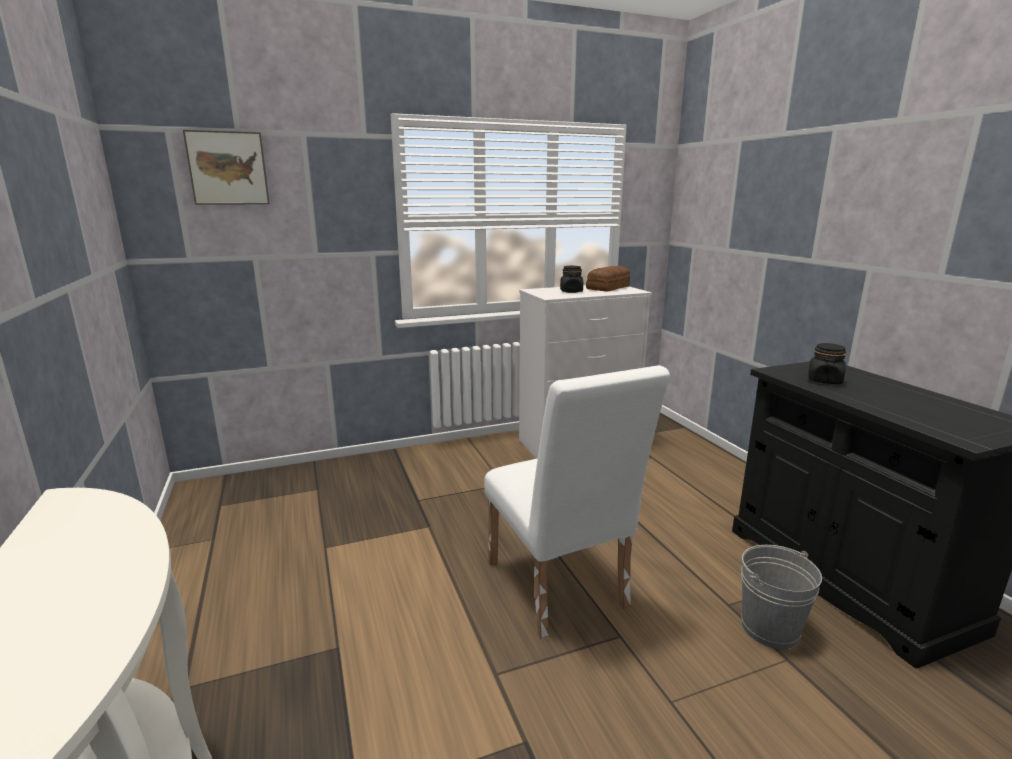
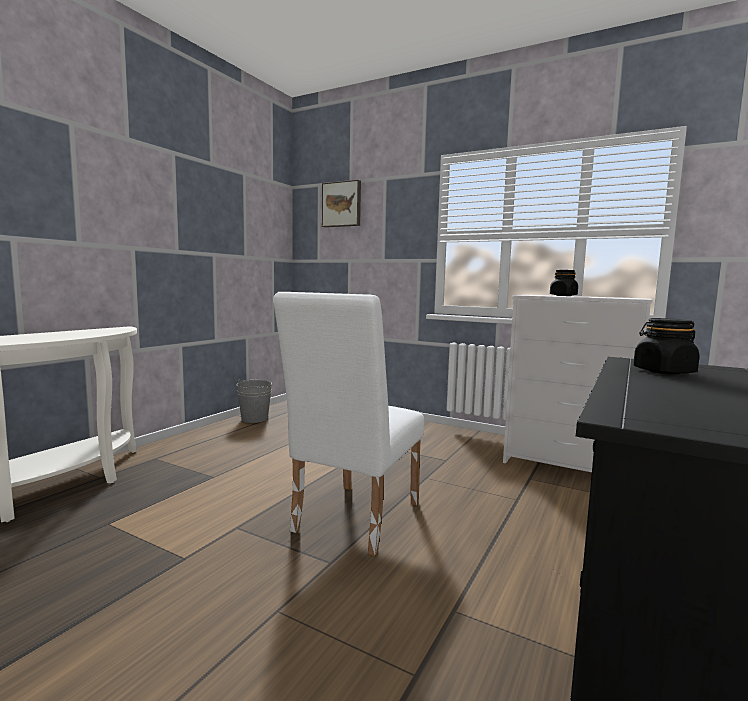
camera: 50 degrees right, 10 degrees down
(609, 288) = (618, 297): bread -> none
(770, 628) = (452, 650): grey bucket -> grey bucket (254, 419)

